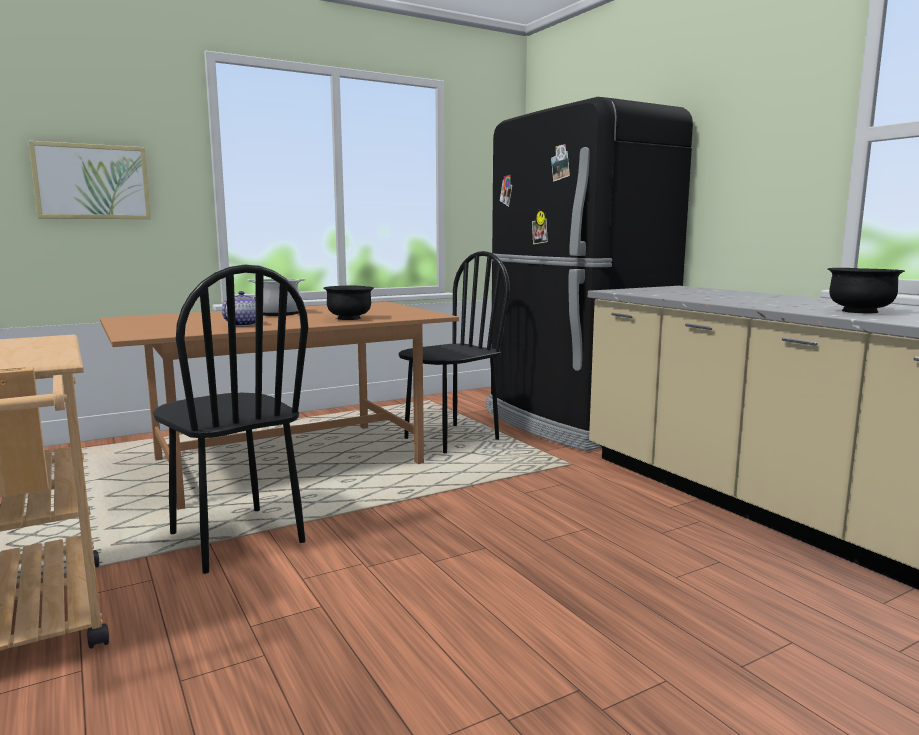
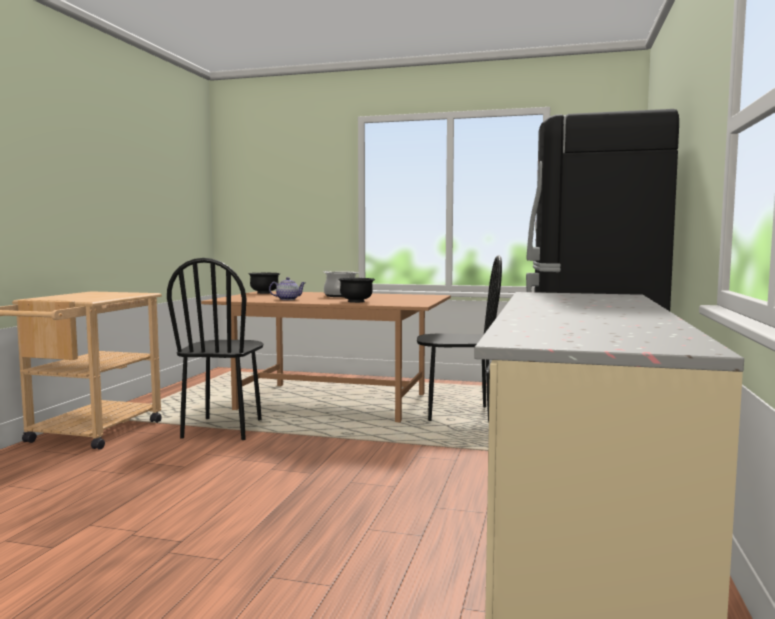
camera: 45 degrees right, 5 degrees down
(92, 182) = (288, 208): picture -> none
(860, 312) = (561, 320): black bowl -> black bowl (264, 293)

